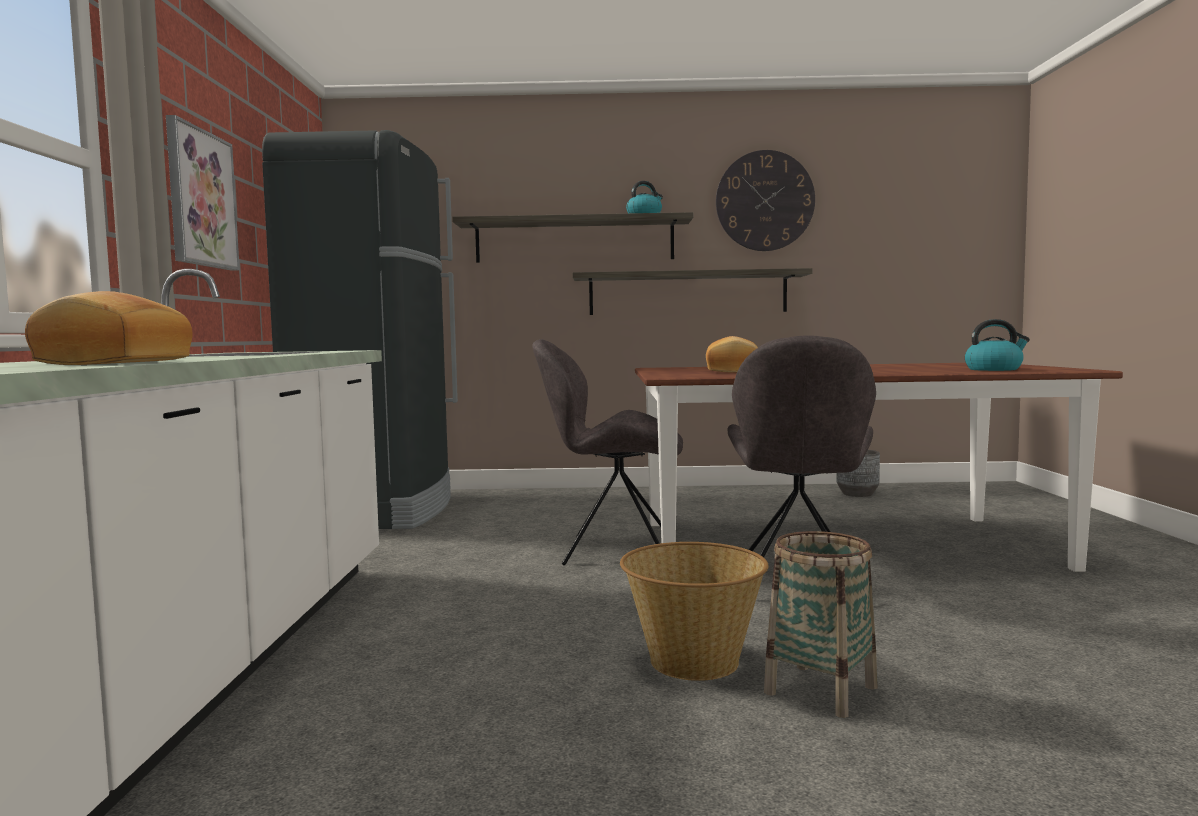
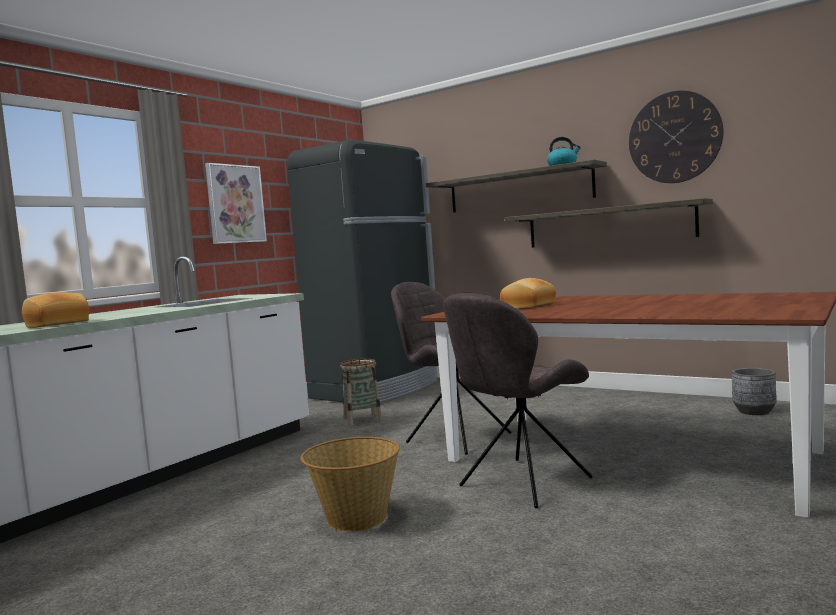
camera: 35 degrees right, 0 degrees up
(821, 690) = (387, 553): basket -> basket (362, 419)
(994, 369) = (725, 310): kettle -> none

